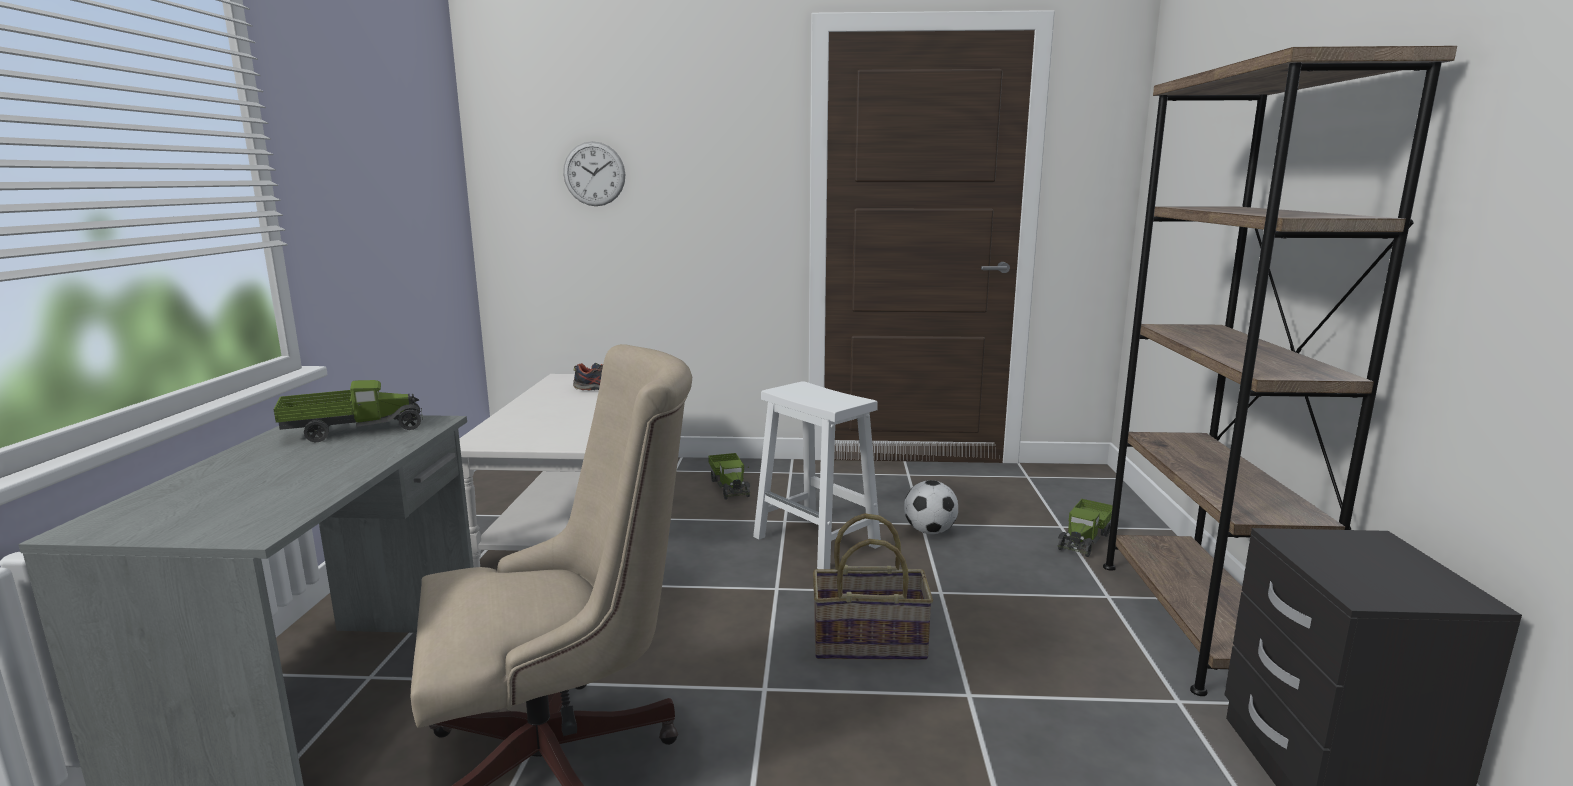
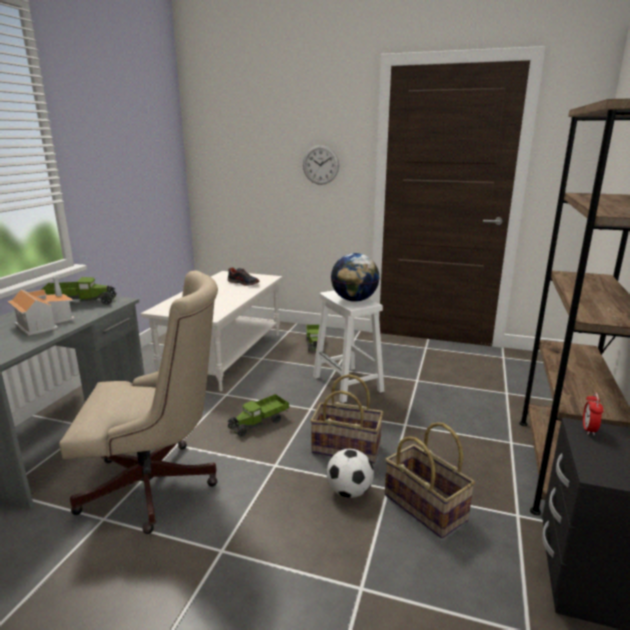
camera: 15 degrees right, 5 degrees up
(303, 468) = (44, 322): none -> toy house
(594, 174) = (251, 155): wall clock -> wall clock (320, 165)
(827, 397) = (354, 300): none -> globe
(930, 531) = (419, 386): football -> football (349, 492)
(1042, 713) = (426, 507): none -> basket
(1085, 539) = (518, 403): toy truck -> toy truck (259, 423)
(1300, 539) = (588, 429): none -> alarm clock

